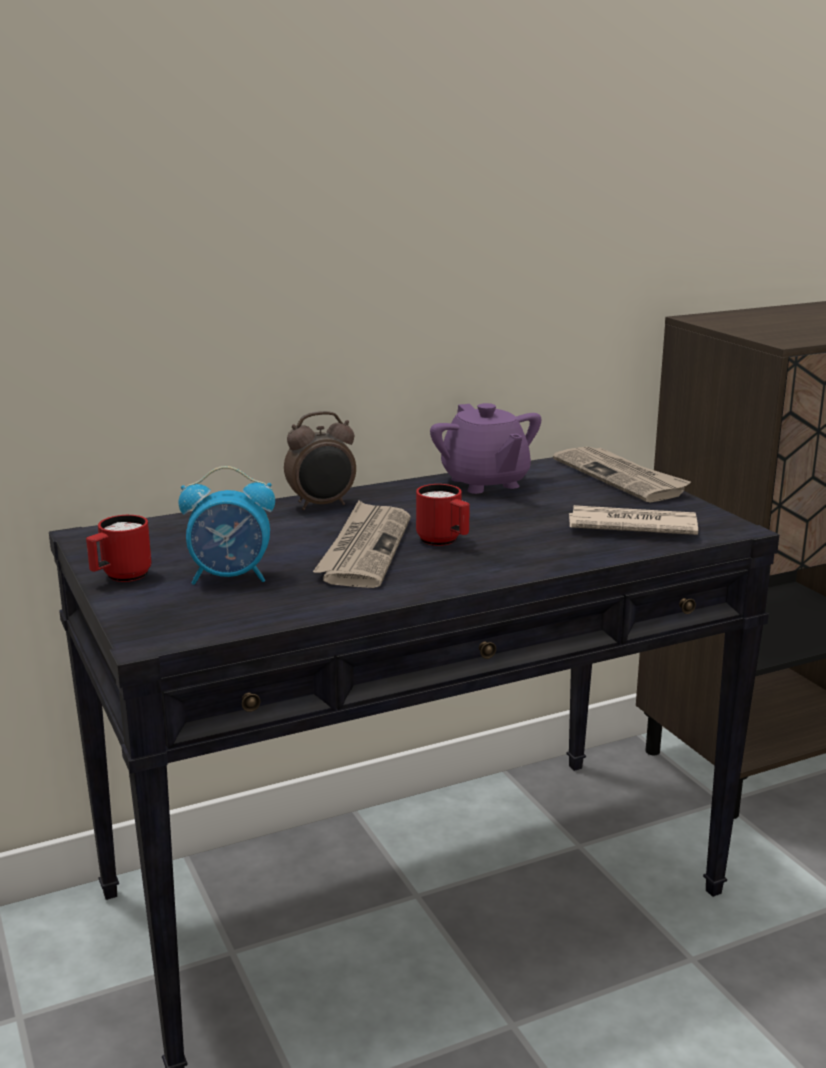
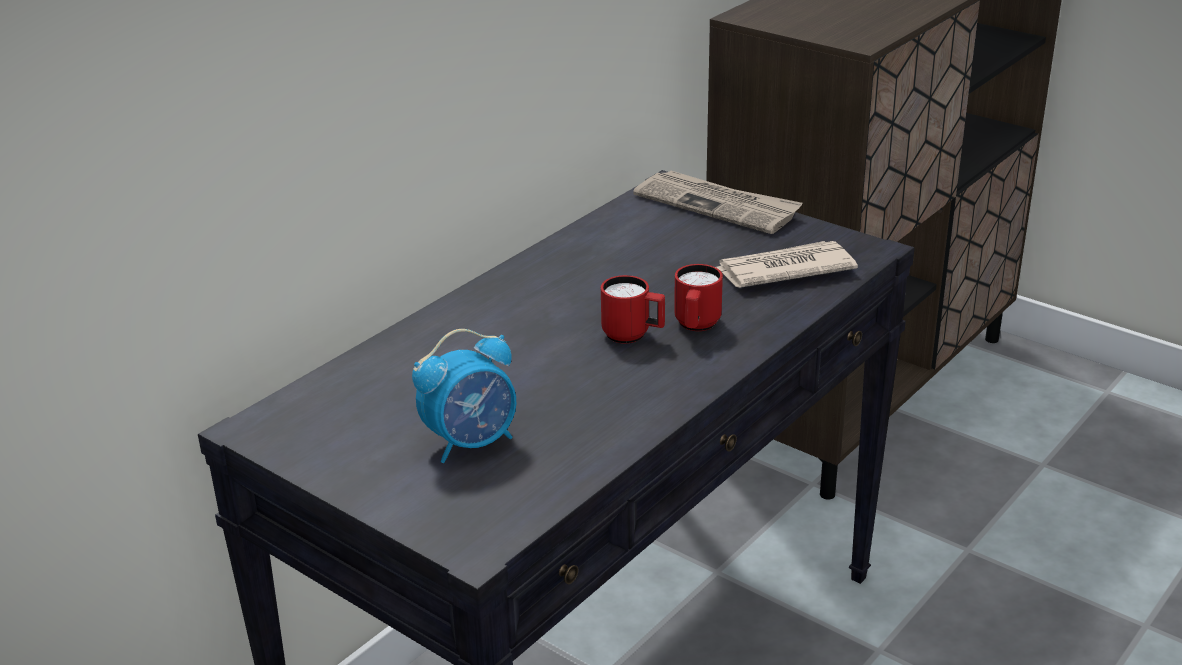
camera: 25 degrees left, 10 degrees up
(120, 577) = (355, 476): red mug -> red mug (696, 326)
(322, 505) = (463, 317): alarm clock -> none
(364, 549) = (567, 366): newspaper -> none
(485, 483) = (596, 244): purple teapot -> none

